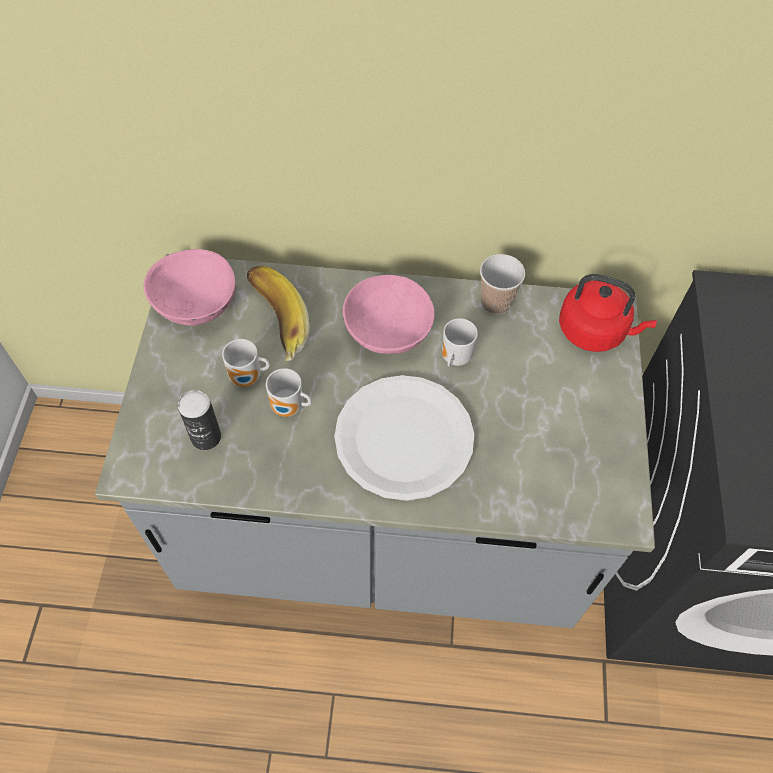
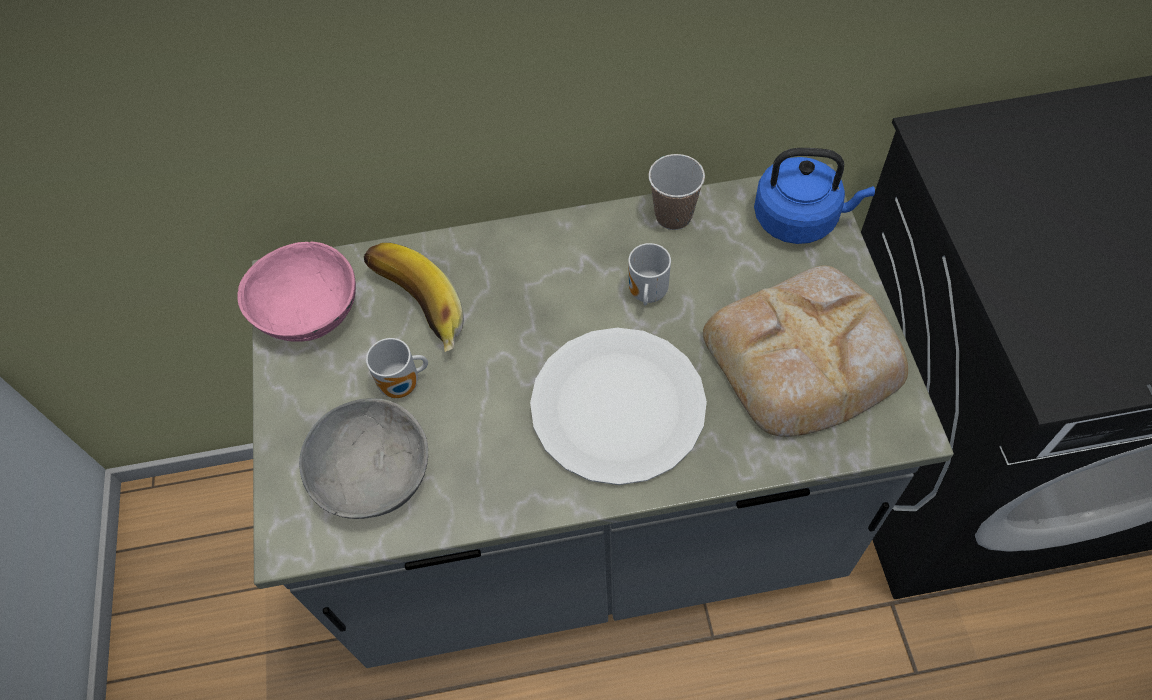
camera: 10 degrees left, 0 degrees up
(206, 437) = (374, 472): can -> grey bowl
(289, 408) = (466, 409): mug -> none
(387, 329) = (555, 280): pink bowl -> none
(563, 440) = (806, 357): none -> bread
(595, 331) = (800, 219): red kettle -> blue kettle

